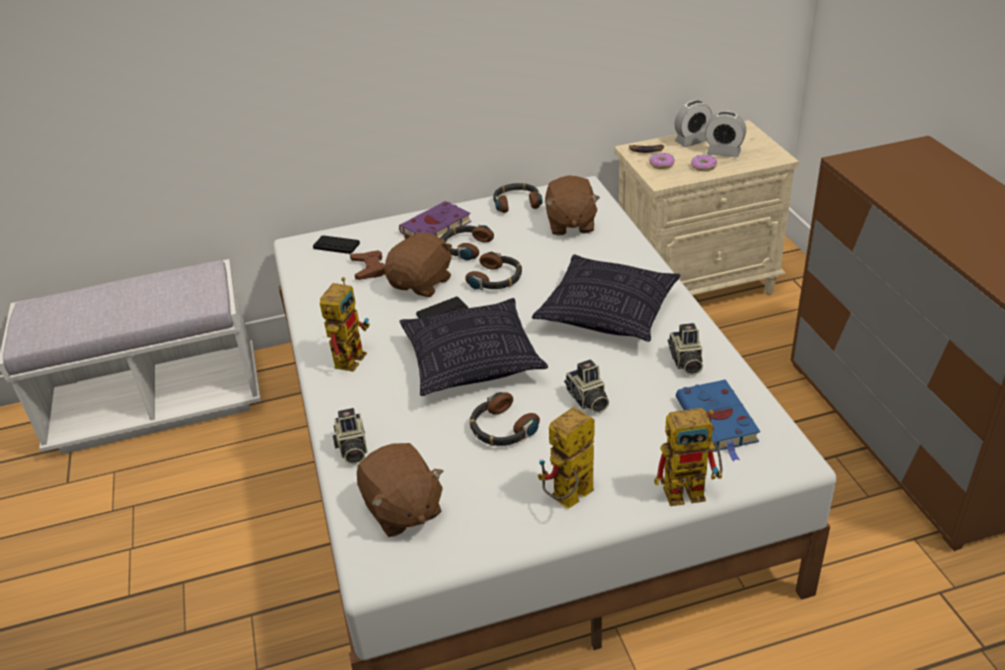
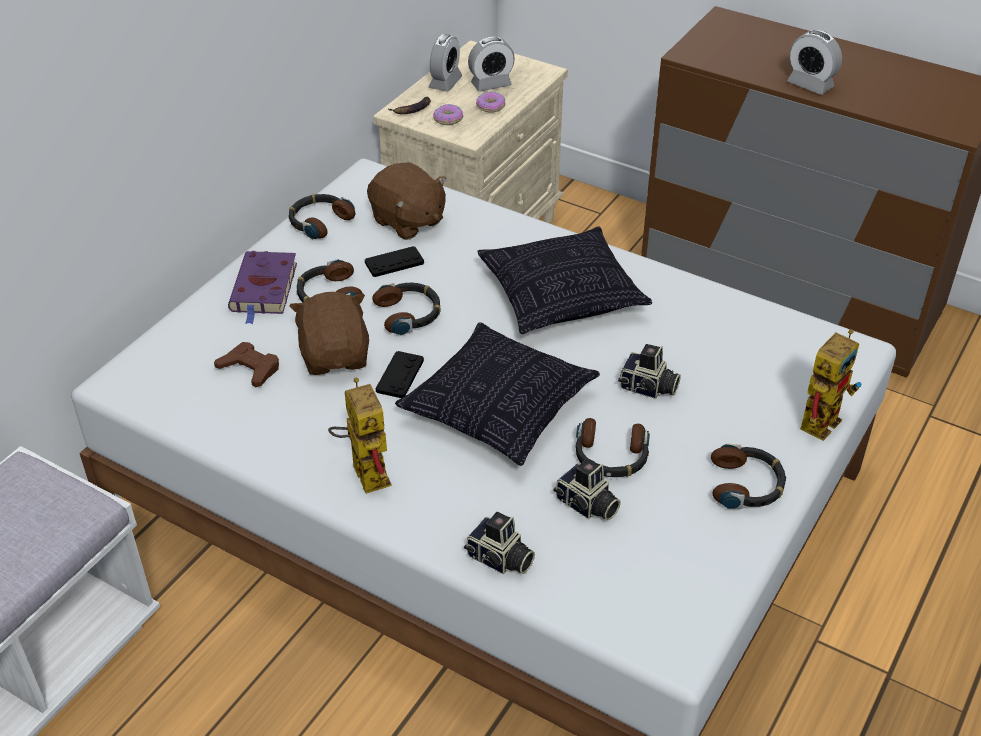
camera: 45 degrees left, 5 degrees up
(336, 245) = (170, 361): black game controller -> black game controller (394, 263)
(402, 509) = (624, 583): brown plush toy -> none
(569, 501) = (747, 485): toy robot -> headphones
(685, 362) = (682, 310): camera -> camera (586, 505)
(718, 422) = (771, 349): blue book -> none
(928, 217) = (810, 85): none -> alarm clock

